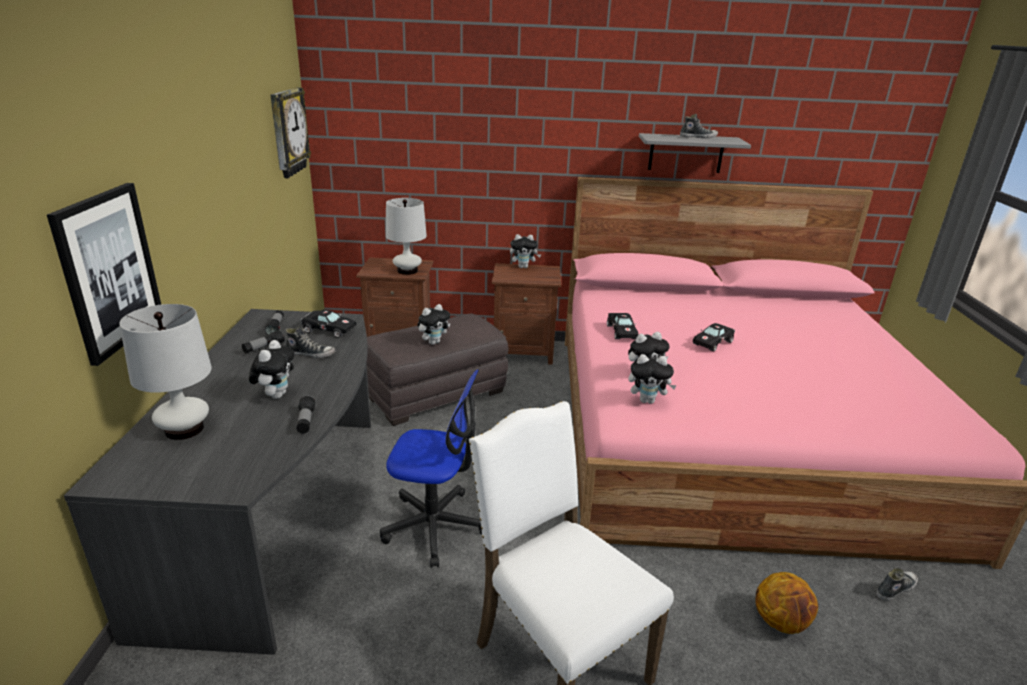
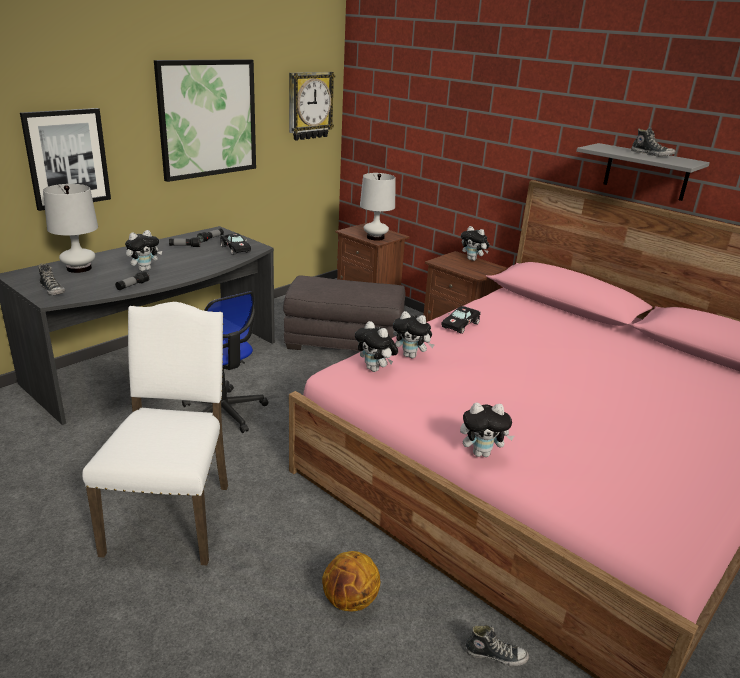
camera: 40 degrees right, 0 degrees up
(222, 170) = (208, 118): none -> picture
(311, 354) = (200, 257): shoe -> shoe (53, 290)
(434, 342) = (337, 292): plush toy -> plush toy (482, 453)
(713, 342) = (527, 360): black toy car -> none

